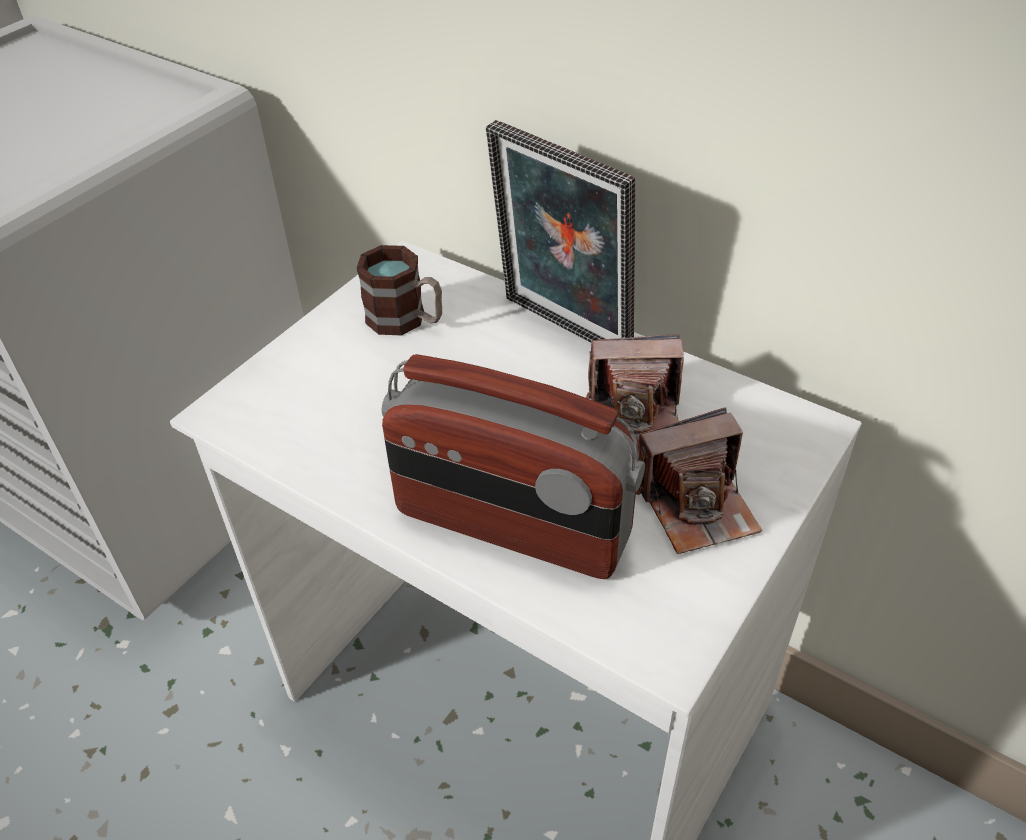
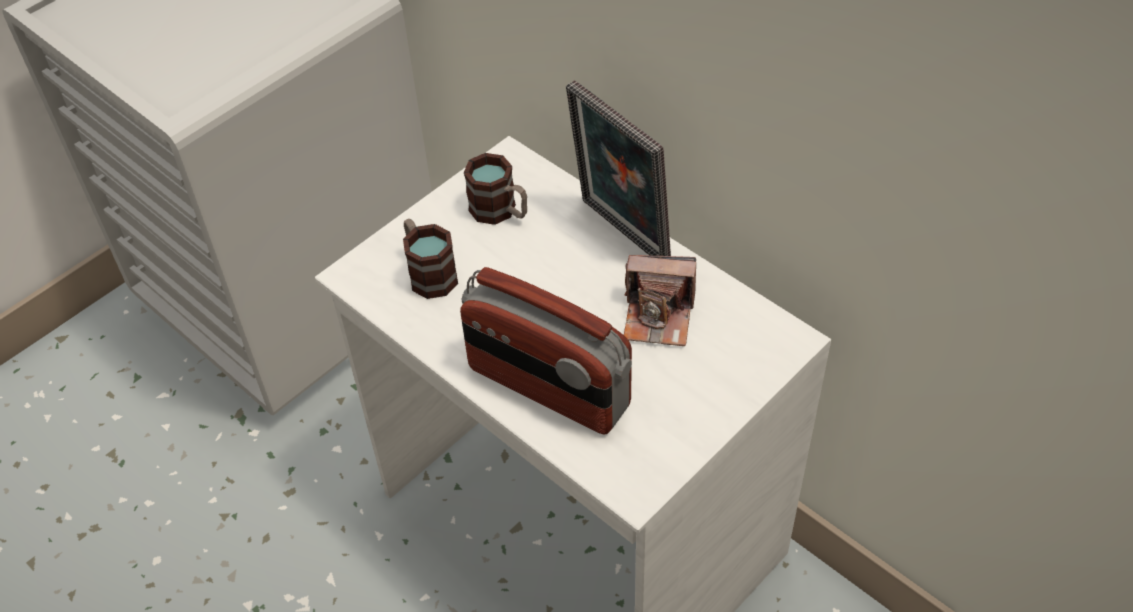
camera: 10 degrees right, 5 degrees up
(324, 399) = (428, 273): none -> mug
(697, 506) = (684, 389): camera -> none

